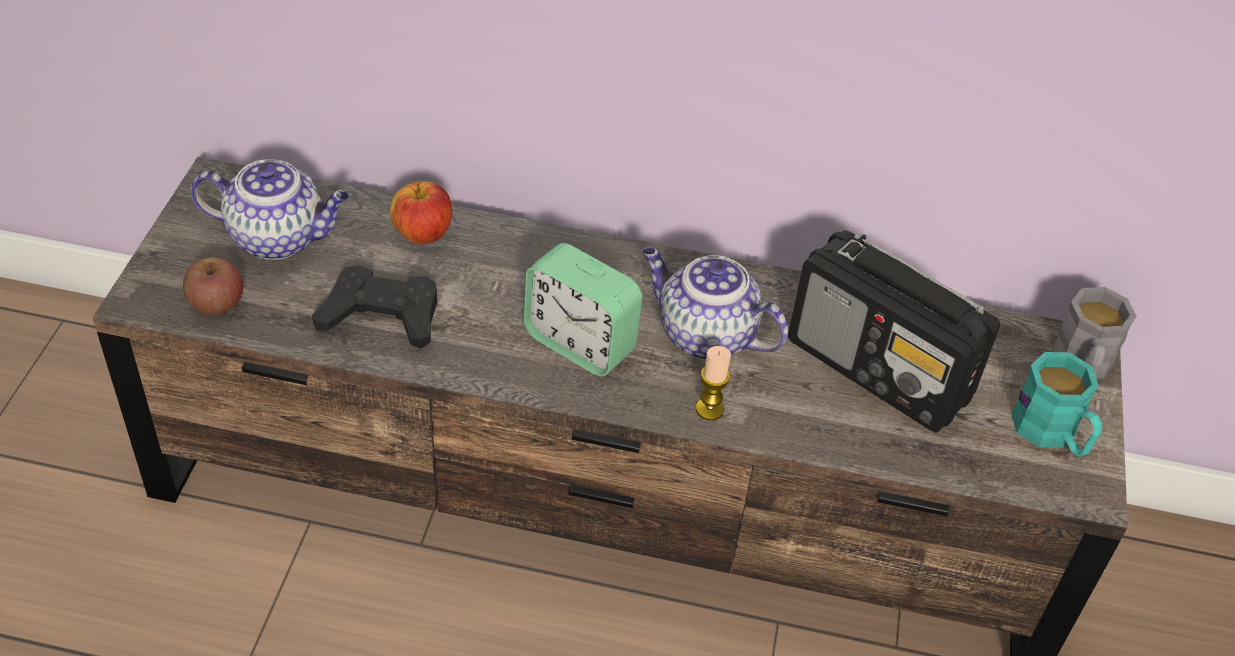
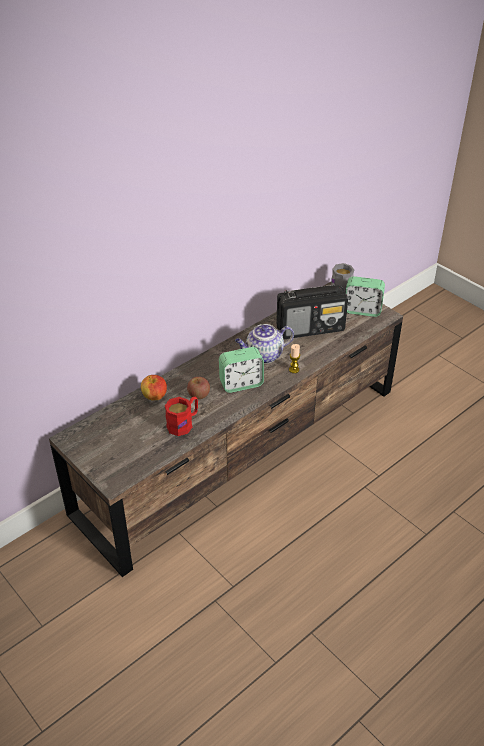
camera: 50 degrees left, 5 degrees down
(216, 303) = (136, 463): apple -> apple (199, 395)
(279, 237) = (118, 433): teapot -> none
(381, 315) = (183, 423): black game controller -> red mug
(1052, 434) = (362, 310): turquoise mug -> alarm clock

